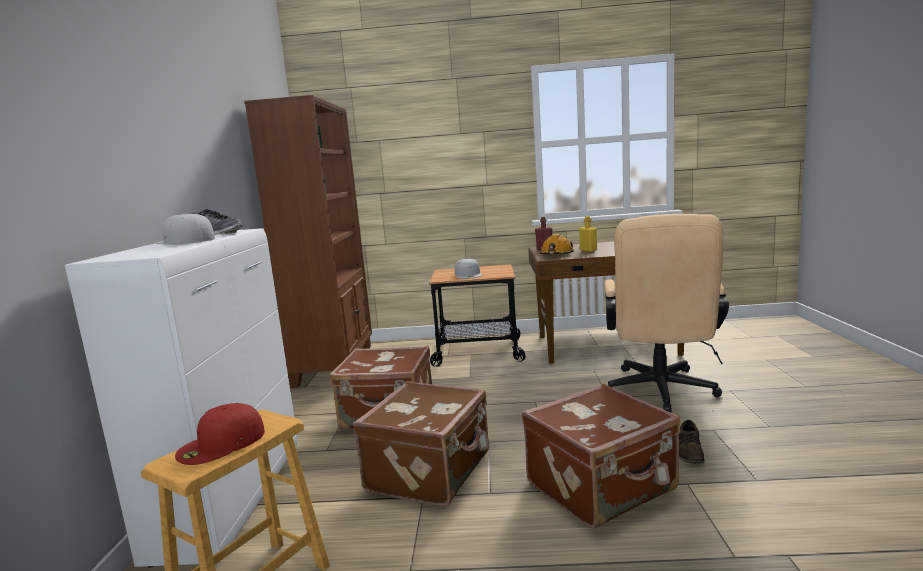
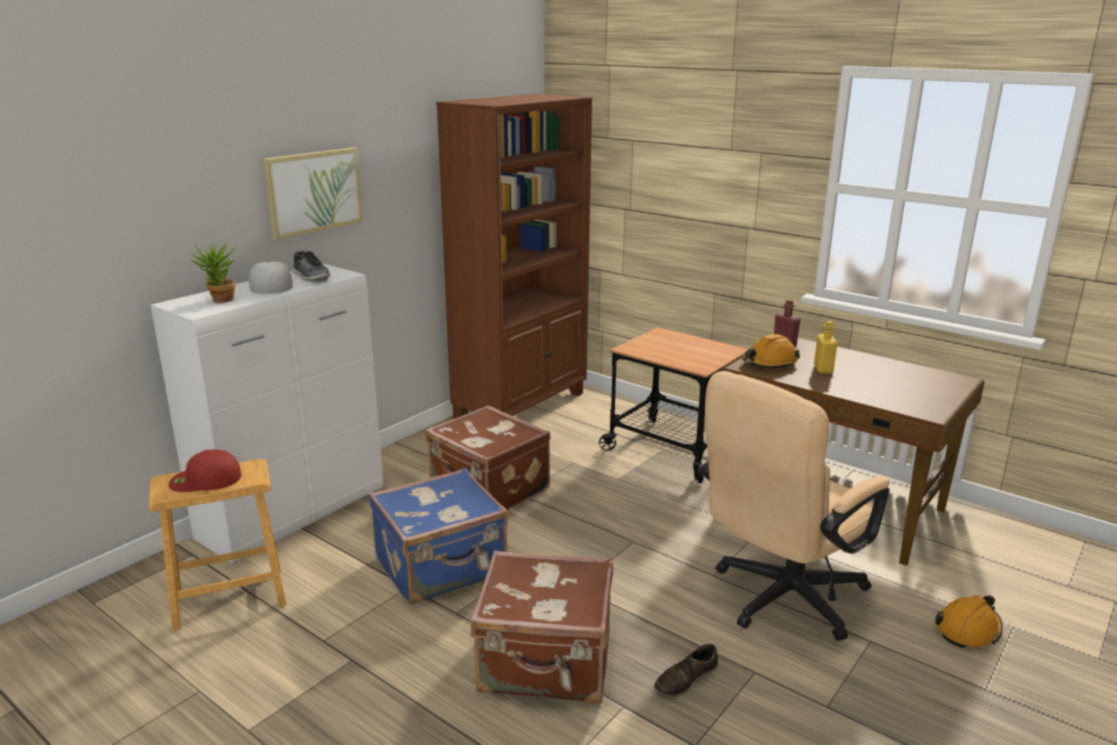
camera: 35 degrees right, 10 degrees up
(156, 250) = (220, 301): none -> potted plant
(179, 162) = (314, 191): none -> picture
(431, 472) = (442, 568): brown suitcase -> blue suitcase
(468, 274) = (669, 351): white cap -> none
(754, 368) = (968, 629): none -> orange hard hat

